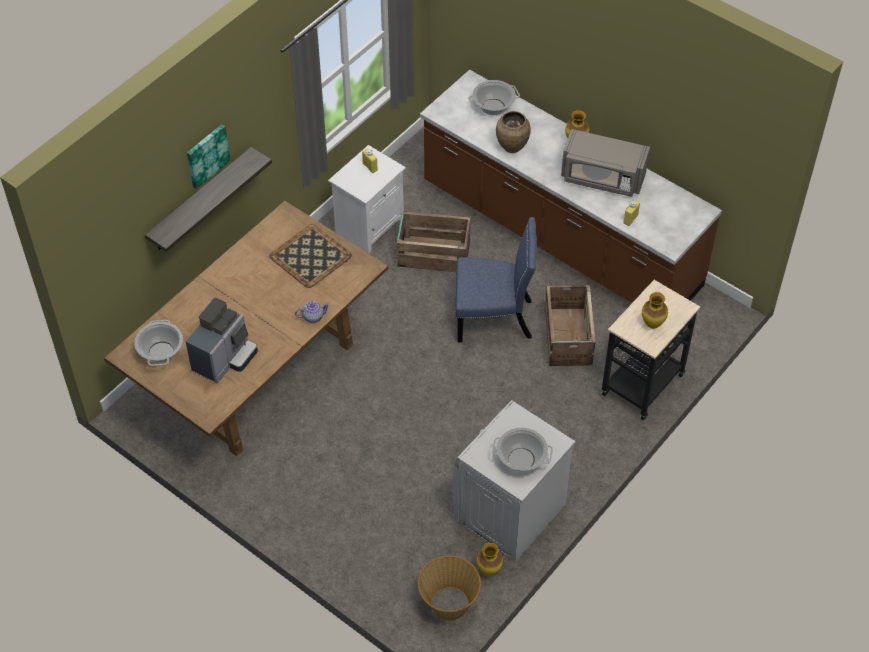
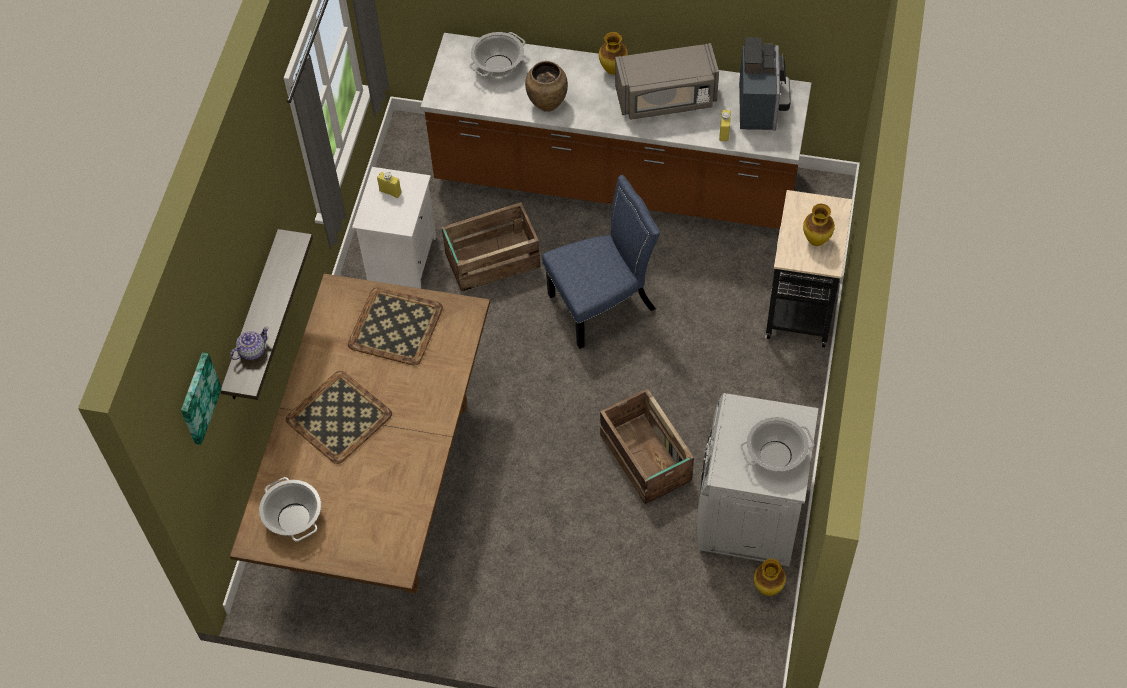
camera: 25 degrees left, 5 degrees up
(206, 155) = (247, 263): picture -> picture (198, 398)
(225, 358) = (373, 491): coffee machine -> coffee machine (761, 105)
(233, 300) = (339, 418): none -> tray
(312, 316) = (442, 396): teapot -> teapot (252, 351)
(449, 604) = (748, 646): basket -> none
(567, 338) = (692, 291): crate -> crate (646, 459)

